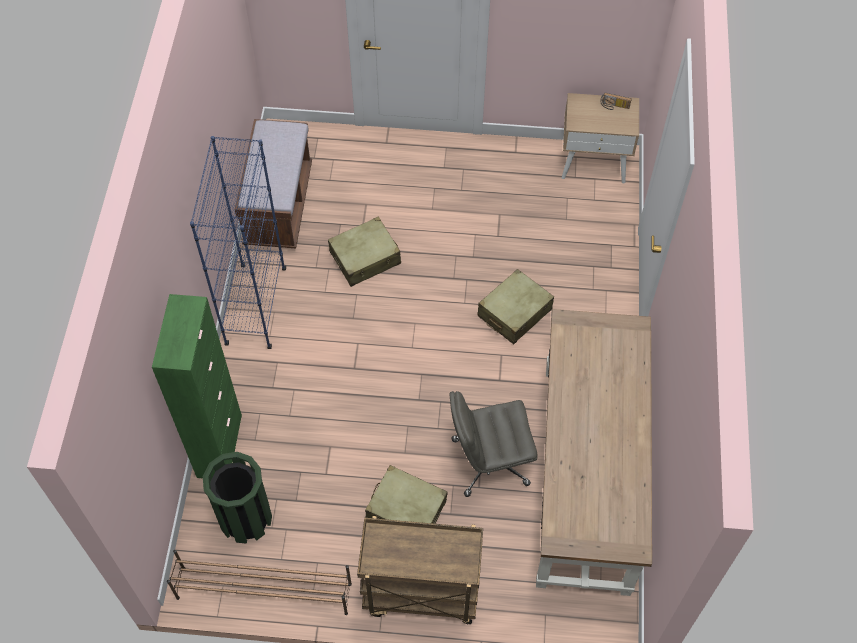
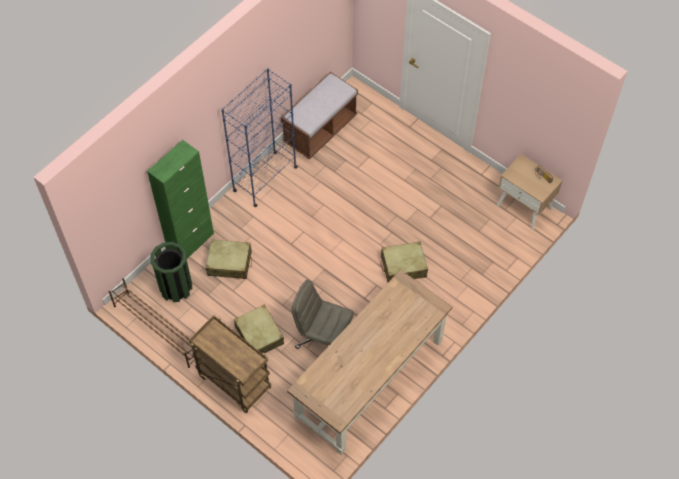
camera: 35 degrees right, 0 degrees up
(365, 258) = (344, 187): beige suitcase -> beige suitcase (229, 263)

